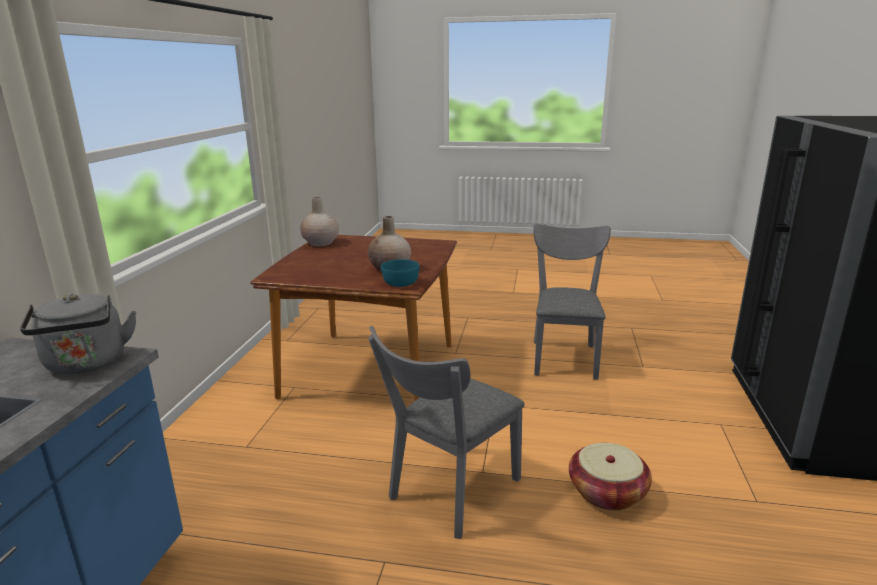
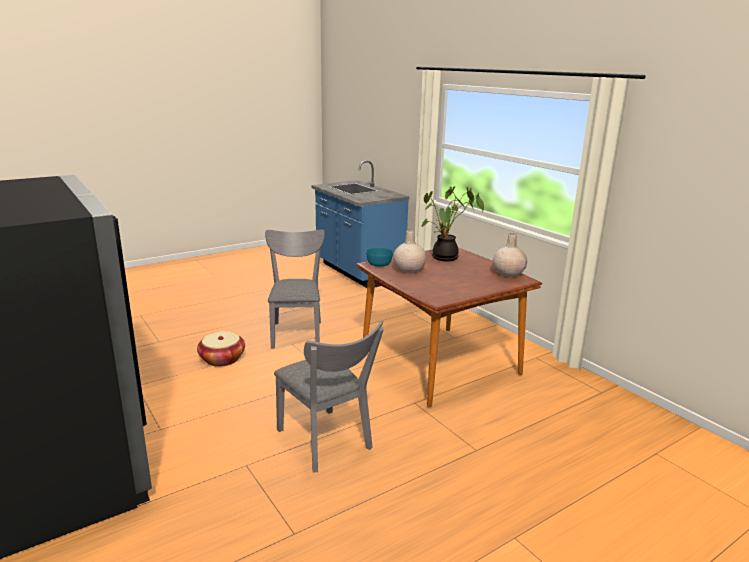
camera: 135 degrees right, 0 degrees up
(87, 364) = (364, 198): grey kettle -> none
(318, 268) = (445, 258): none -> potted plant

